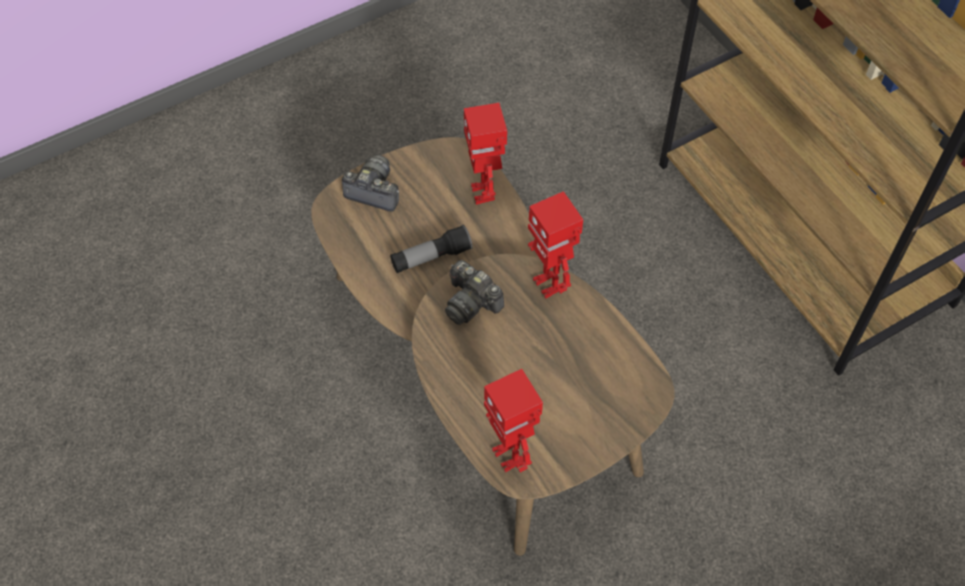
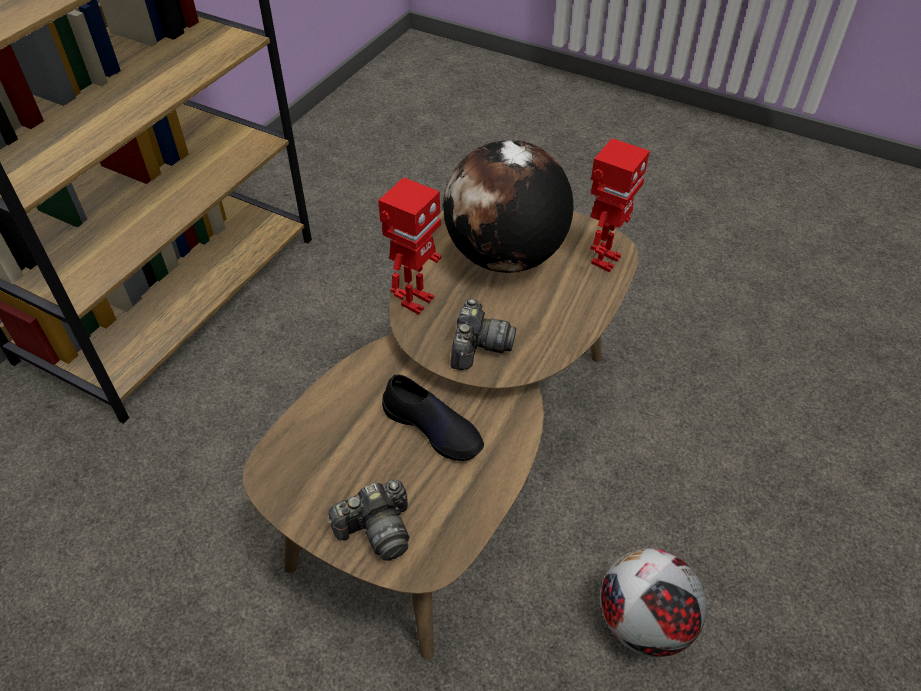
camera: 120 degrees left, 10 degrees down
(263, 417) = (643, 624): none -> football
(374, 191) = (377, 530): camera -> camera turned 105 degrees counterclockwise
(431, 257) = (433, 427): flashlight -> black shoe
(484, 193) = (318, 421): toy robot -> none
(563, 376) = (505, 257): none -> globe

